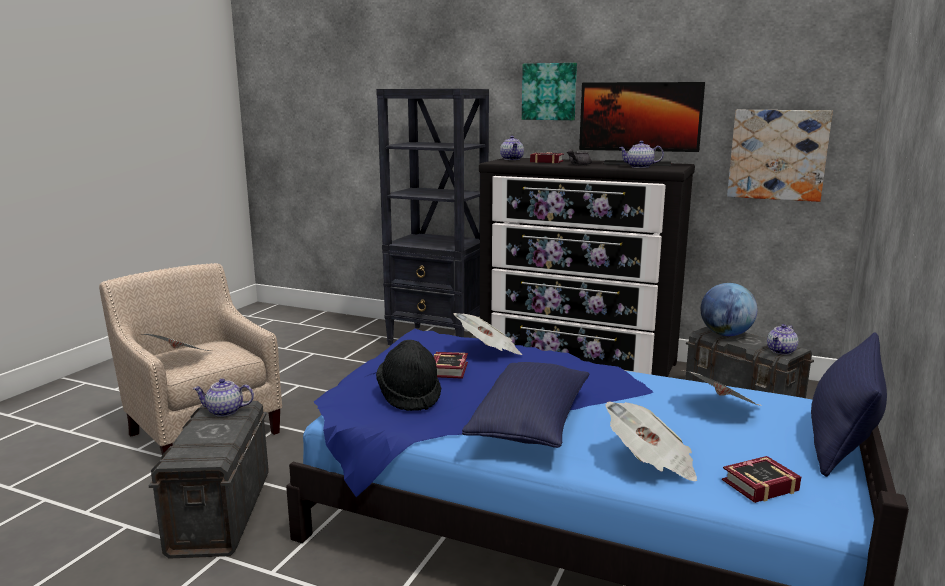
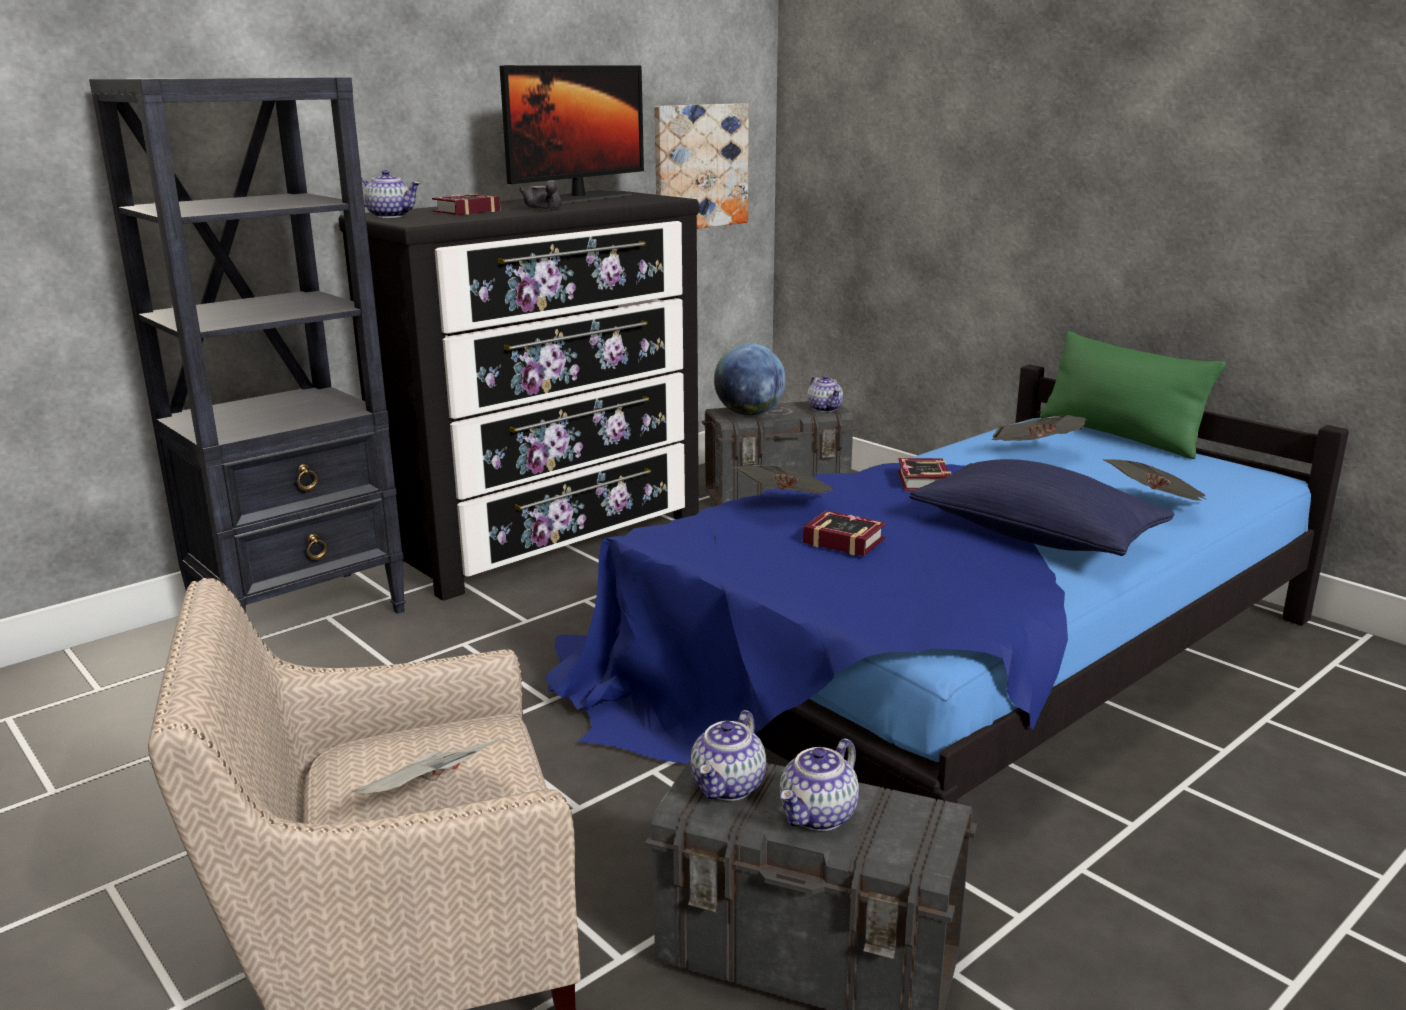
camera: 65 degrees left, 5 degrees up
(409, 396) = (923, 580): black hat -> none
(549, 91) = (396, 82): picture -> none
(639, 167) = (622, 201): teapot -> teapot (818, 816)
(756, 485) = (1209, 483): book -> book (922, 482)
(841, 439) = (1119, 435): blue pillow -> green pillow

